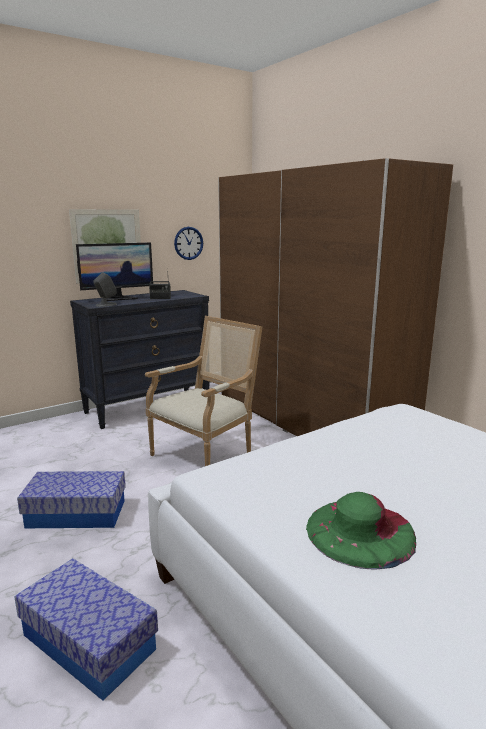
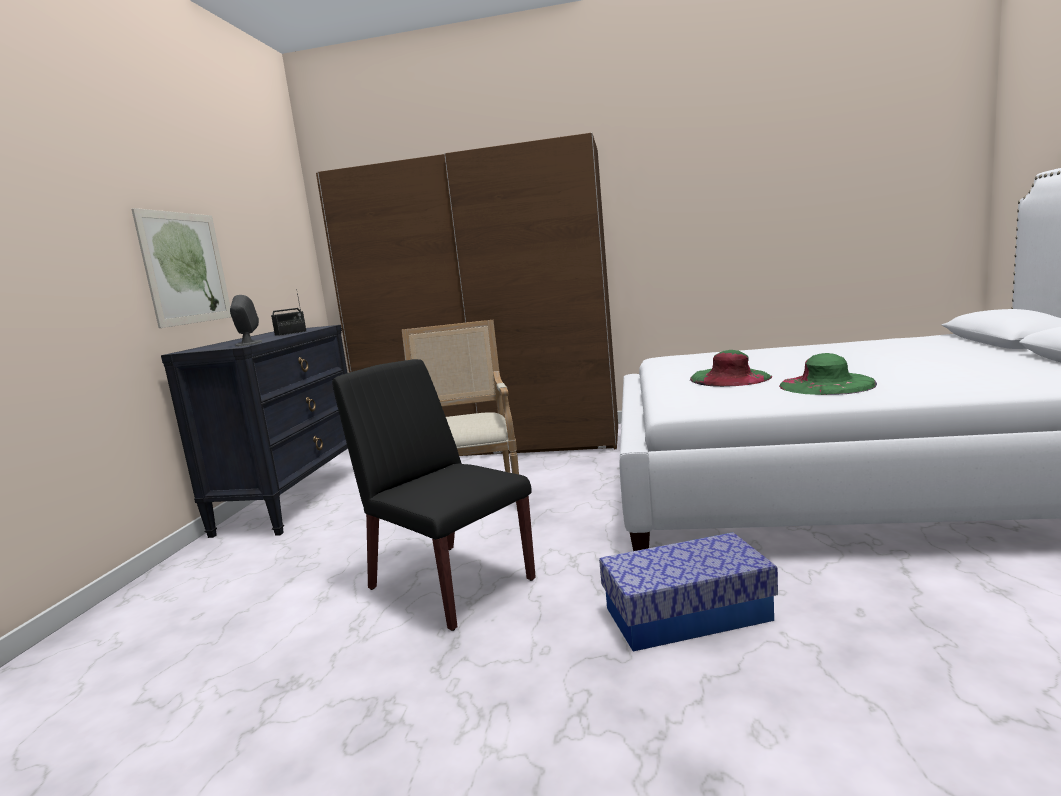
camera: 45 degrees left, 5 degrees down
(77, 513) = (449, 583): storage box -> black chair
(118, 298) = (231, 342): monitor -> none
(188, 243) = (266, 266): wall clock -> none
(343, 467) = (730, 378): none -> green hat

